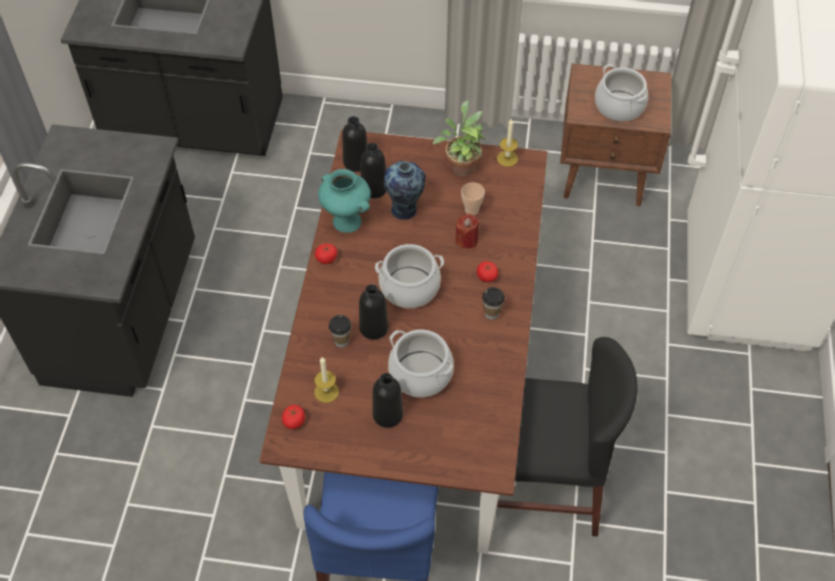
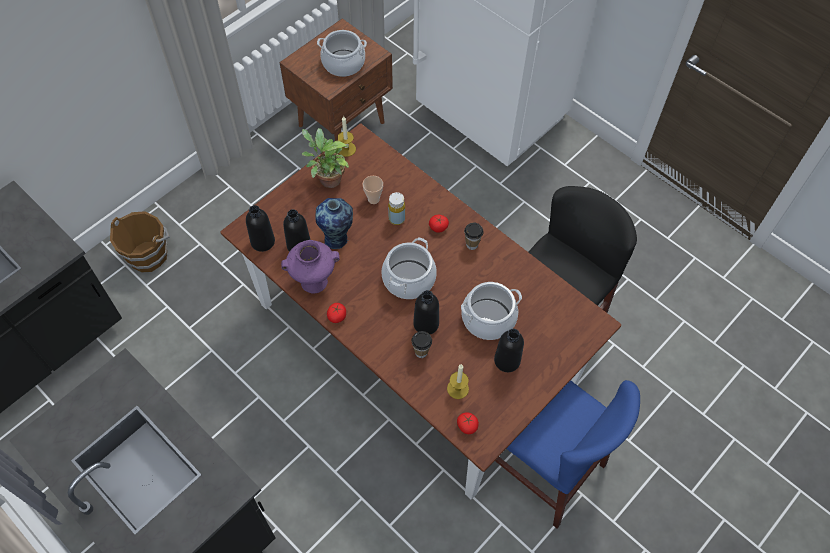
camera: 55 degrees left, 5 degrees up
(339, 135) = (148, 255): none -> brown bucket
(346, 221) = (313, 282): turquoise vase -> purple vase
(466, 240) = (396, 219): red candle -> yellow bottle

